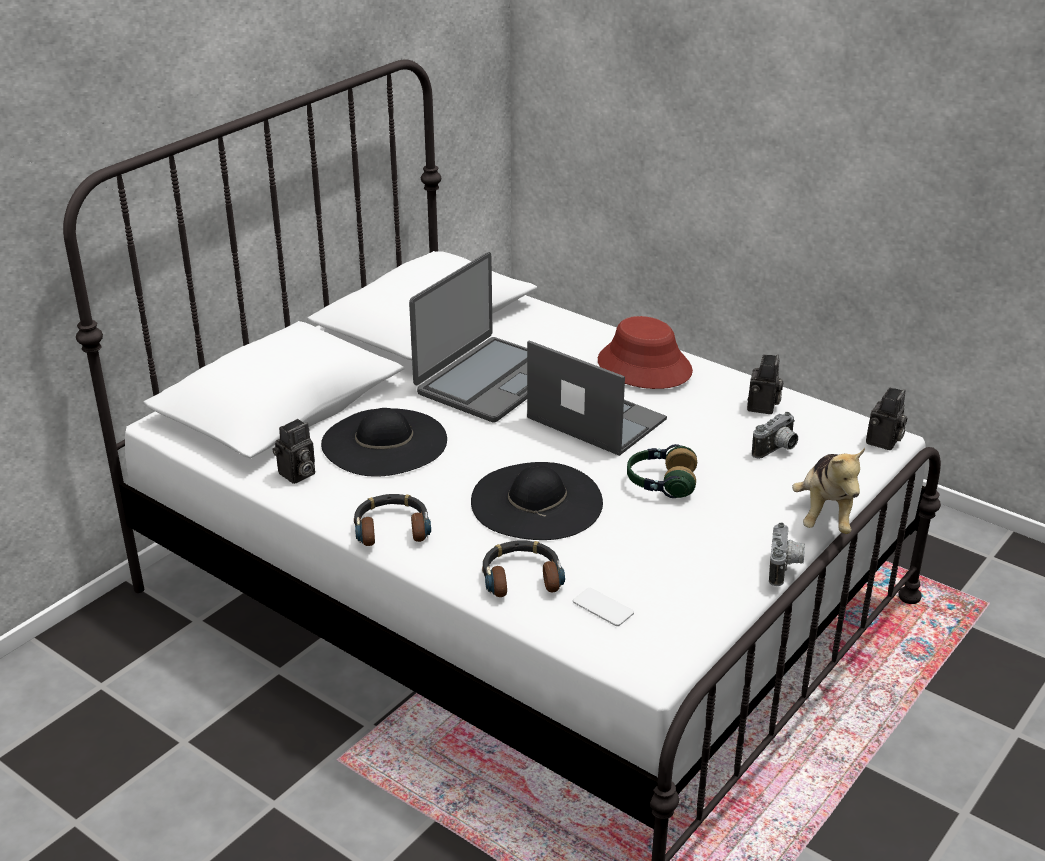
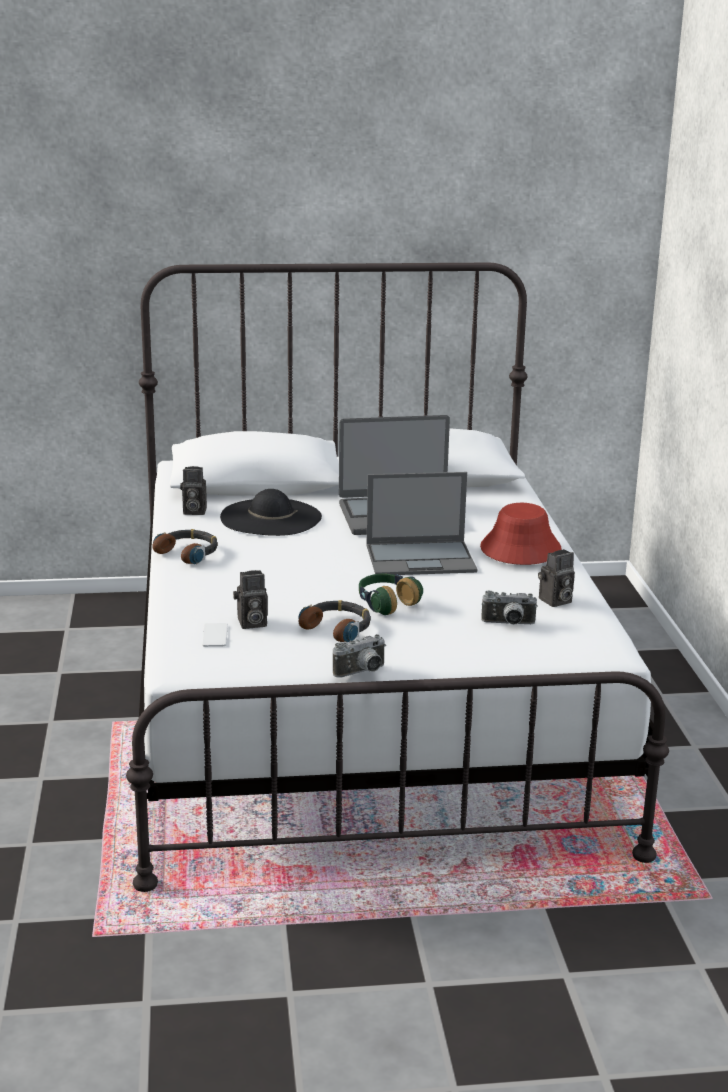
camera: 45 degrees right, 10 degrees down
(521, 576) = (204, 602): headphones -> headphones (337, 628)
(536, 501) = (292, 577): black hat -> none
(594, 418) = (422, 558): laptop -> laptop turned 90 degrees clockwise
(825, 514) = (459, 666): plush toy -> none
(884, 442) = (602, 655): camera -> camera (251, 623)

